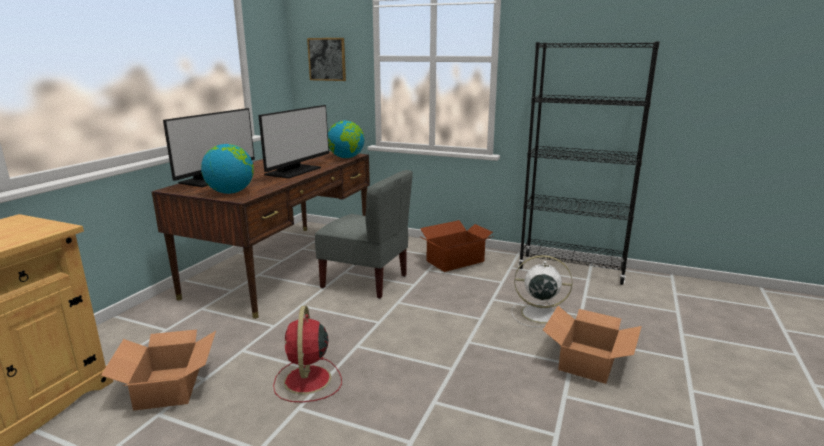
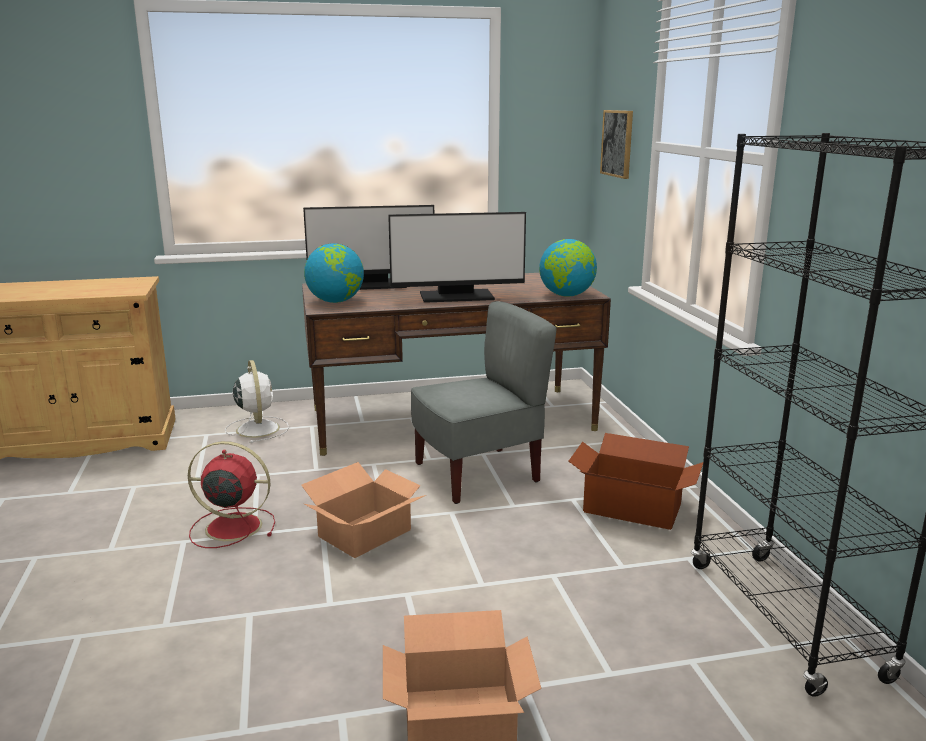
camera: 55 degrees right, 0 degrees up
(167, 387) = (172, 472): cardboard box -> cardboard box (363, 533)
(307, 381) = (231, 527): red fan -> red fan turned 45 degrees clockwise
(365, 281) = (478, 474): grey chair -> grey chair turned 105 degrees counterclockwise
(538, 313) = (558, 628): white fan -> white fan (257, 428)

